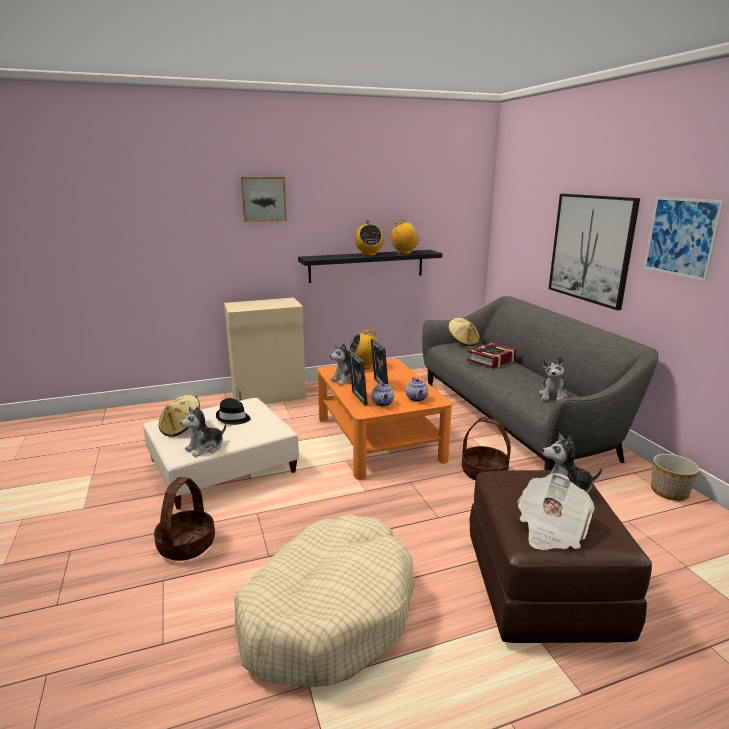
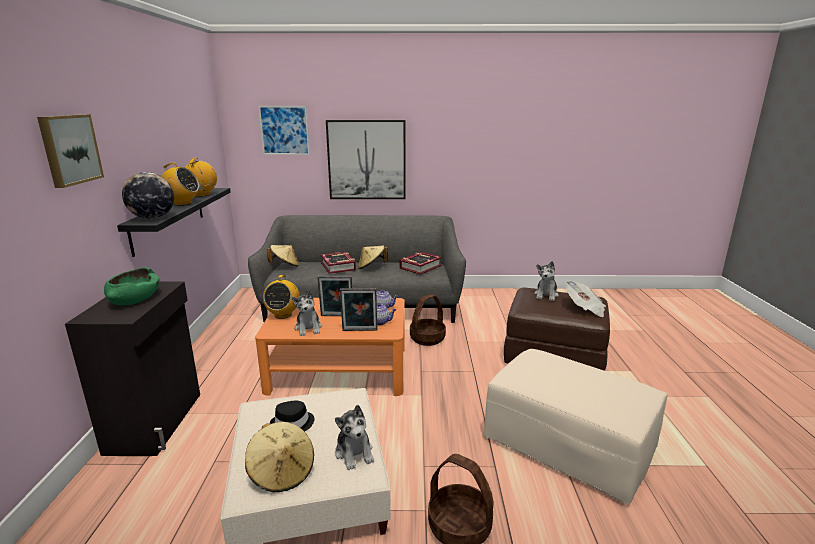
camera: 70 degrees left, 0 degrees up
(265, 304) = (135, 298): none -> green bowl
(269, 396) = (157, 422): beige cabinet -> black cabinet
(320, 257) = (152, 218): none -> globe
(328, 612) = (568, 443): beige dog bed -> beige ottoman
(512, 373) = (372, 267): none -> beige hat
(552, 396) = (420, 267): plush toy -> book
(670, 492) = (481, 294): planter -> none
(681, 237) = (442, 142): picture -> picture (284, 130)

